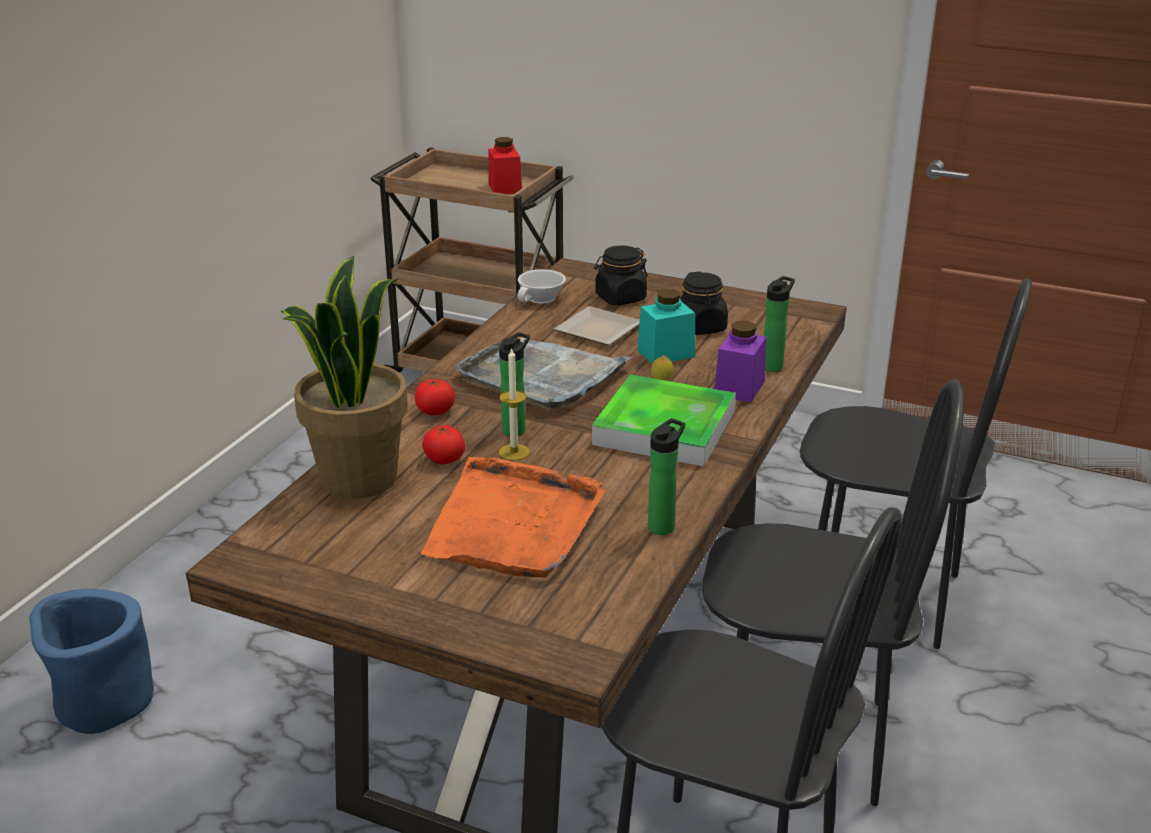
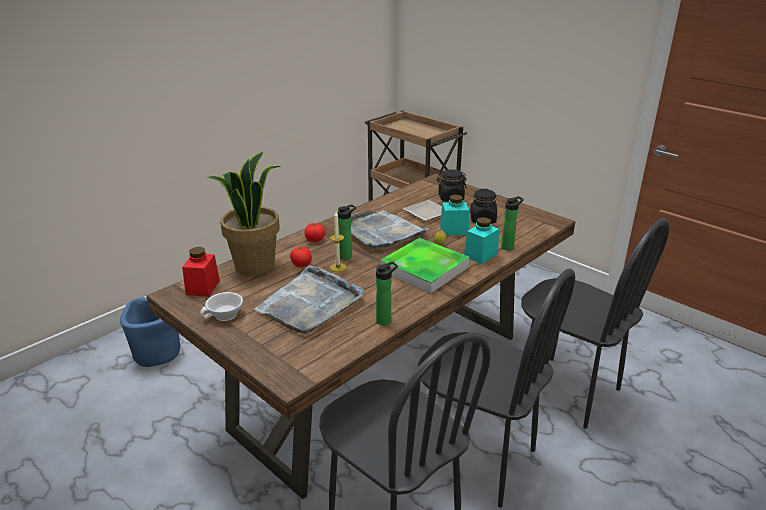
camera: 20 degrees right, 0 degrees up
(505, 188) = (429, 134): red jar -> red jar (203, 287)
(513, 524) = (310, 303): orange tray -> grey tray
(542, 298) = (409, 192): white cup -> white cup (225, 316)
(739, 388) = (480, 255): purple jar -> turquoise jar

